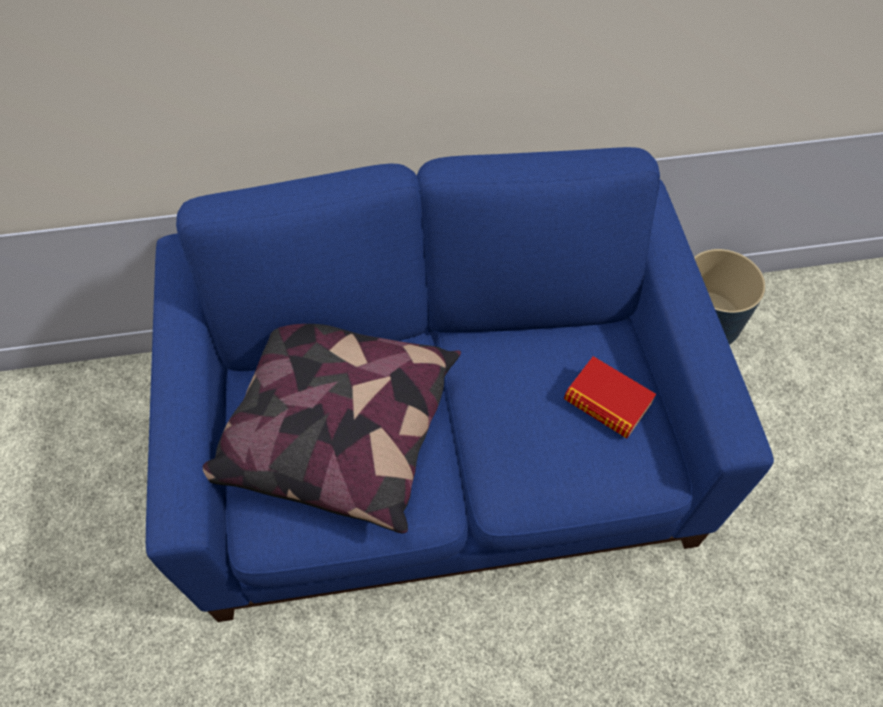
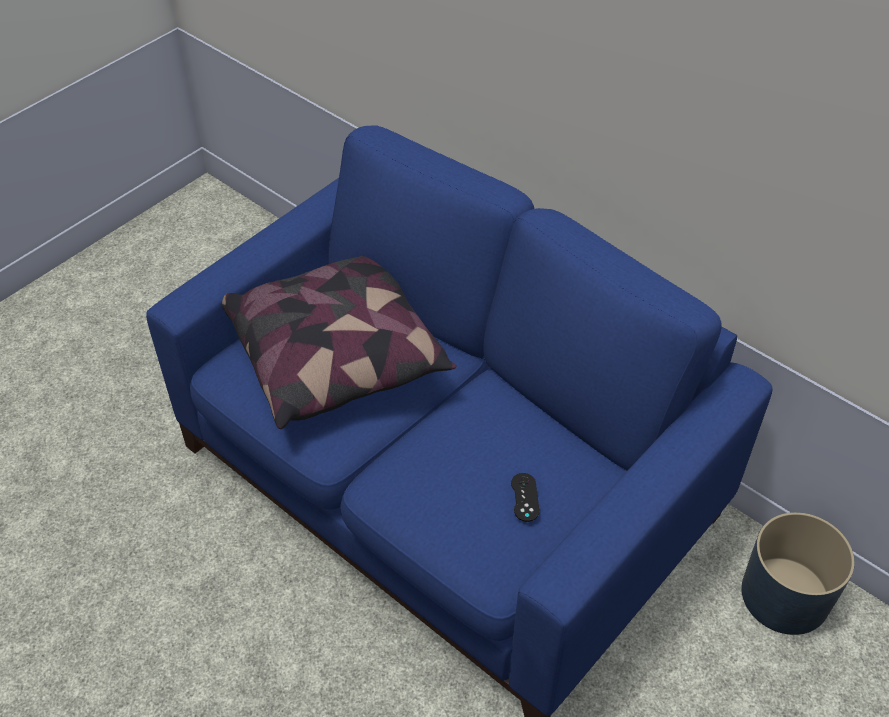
camera: 50 degrees right, 10 degrees down
(607, 402) = (525, 497): book -> black game controller

